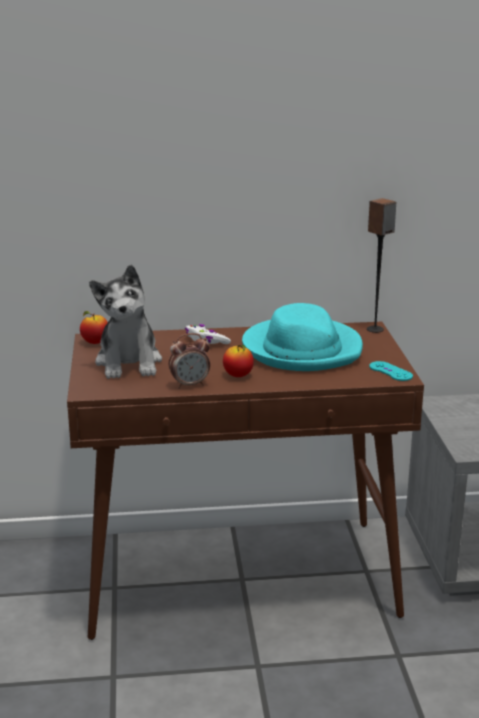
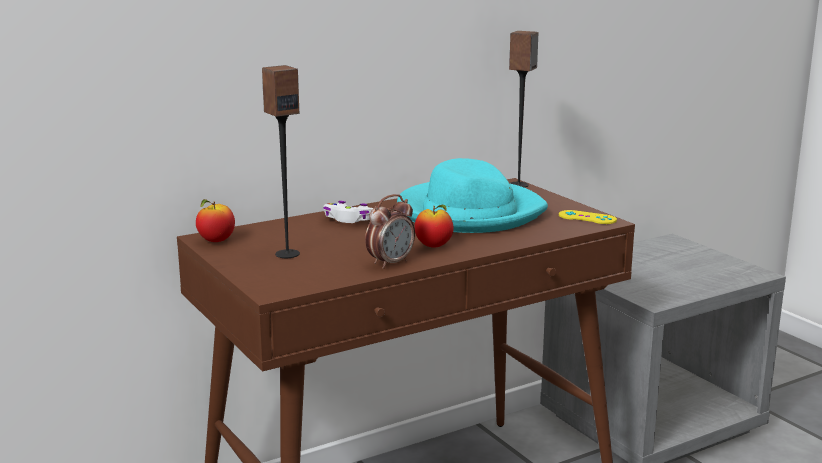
camera: 25 degrees left, 5 degrees down
(129, 362) = (287, 254): plush toy -> speaker
(390, 371) = (587, 218): turquoise game controller -> yellow game controller

